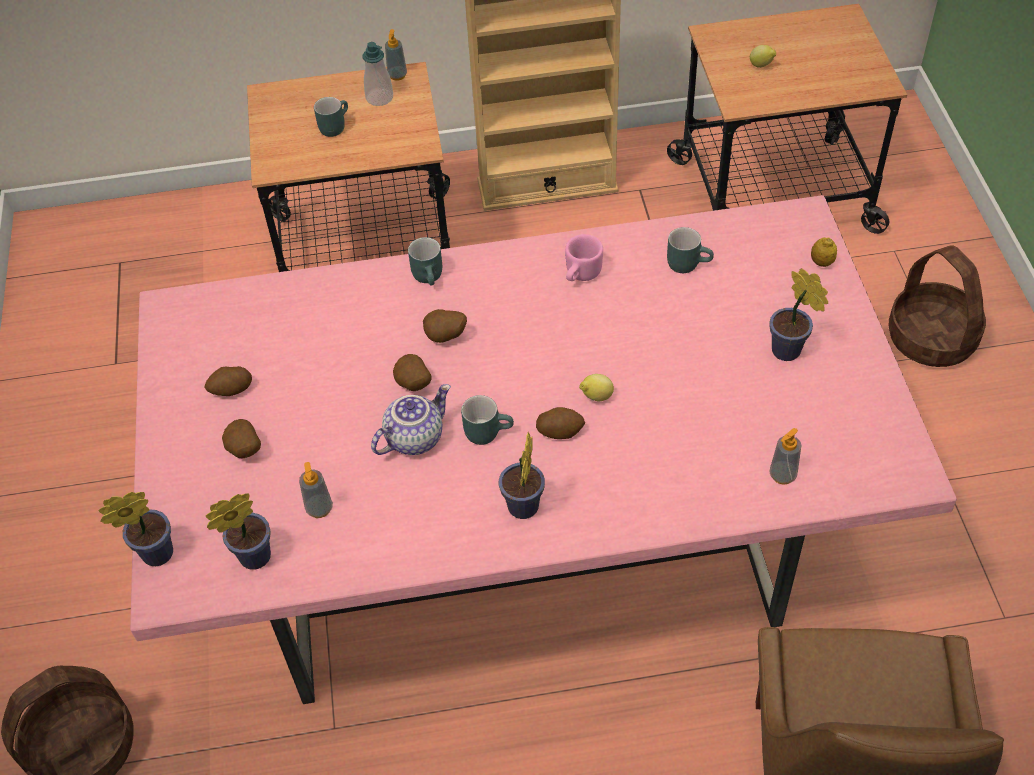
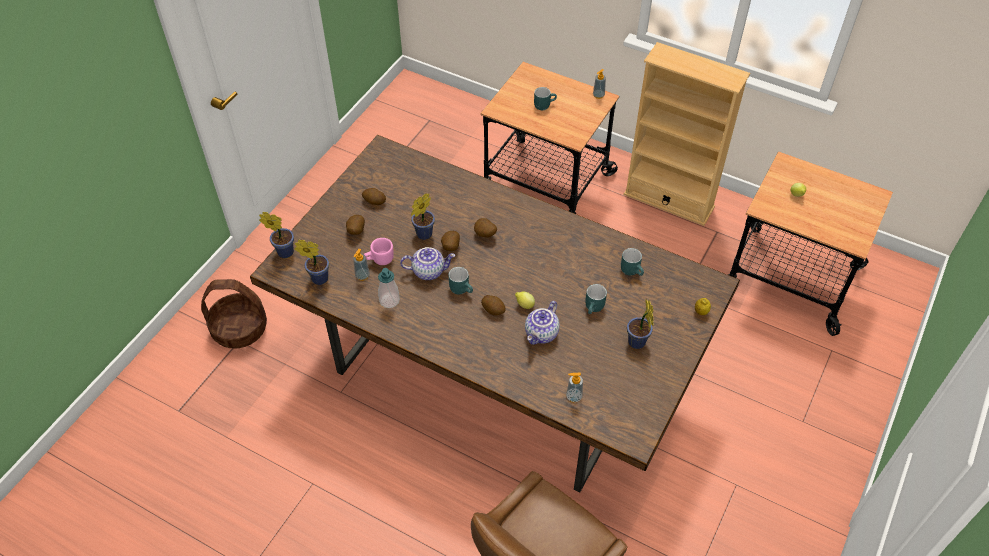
camera: 35 degrees right, 0 degrees up
(379, 98) = (579, 102): soap dispenser -> soap dispenser (389, 300)
(430, 276) = (505, 203): turquoise mug -> turquoise mug (595, 308)
(522, 510) = (443, 333): potted plant -> potted plant (422, 235)
(528, 544) = (495, 371): pink dining table -> brown dining table
(580, 275) = (574, 244): pink mug -> pink mug (379, 259)
(658, 420) = (542, 334): none -> teapot
(932, 338) = (805, 409): basket -> none

